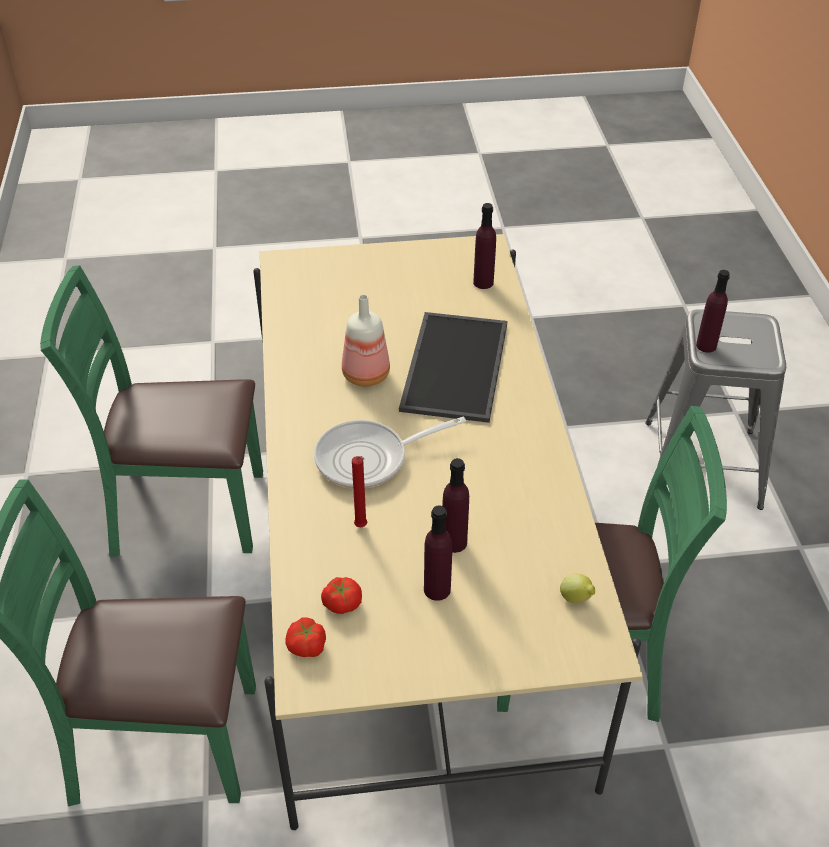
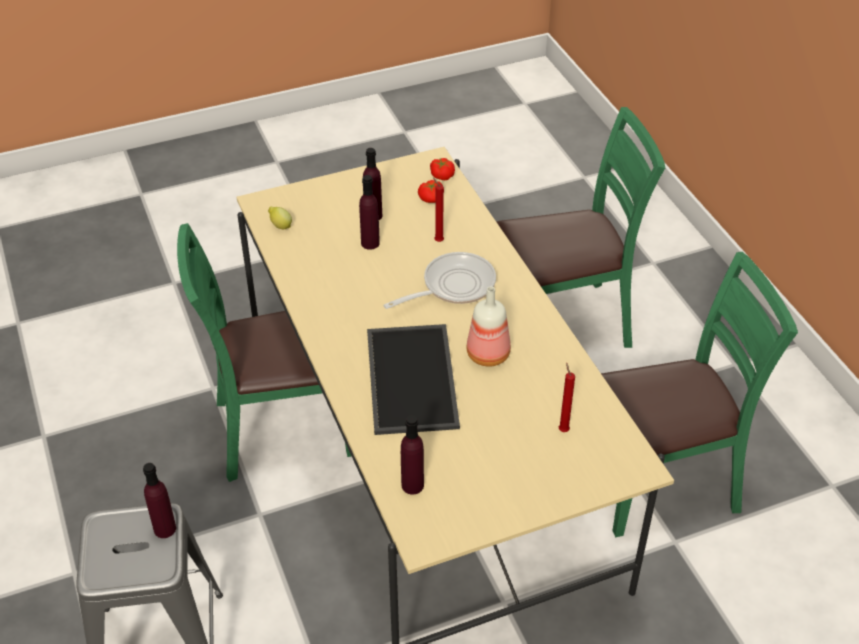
camera: 165 degrees right, 0 degrees up
(329, 299) = (562, 429): none -> red candle

